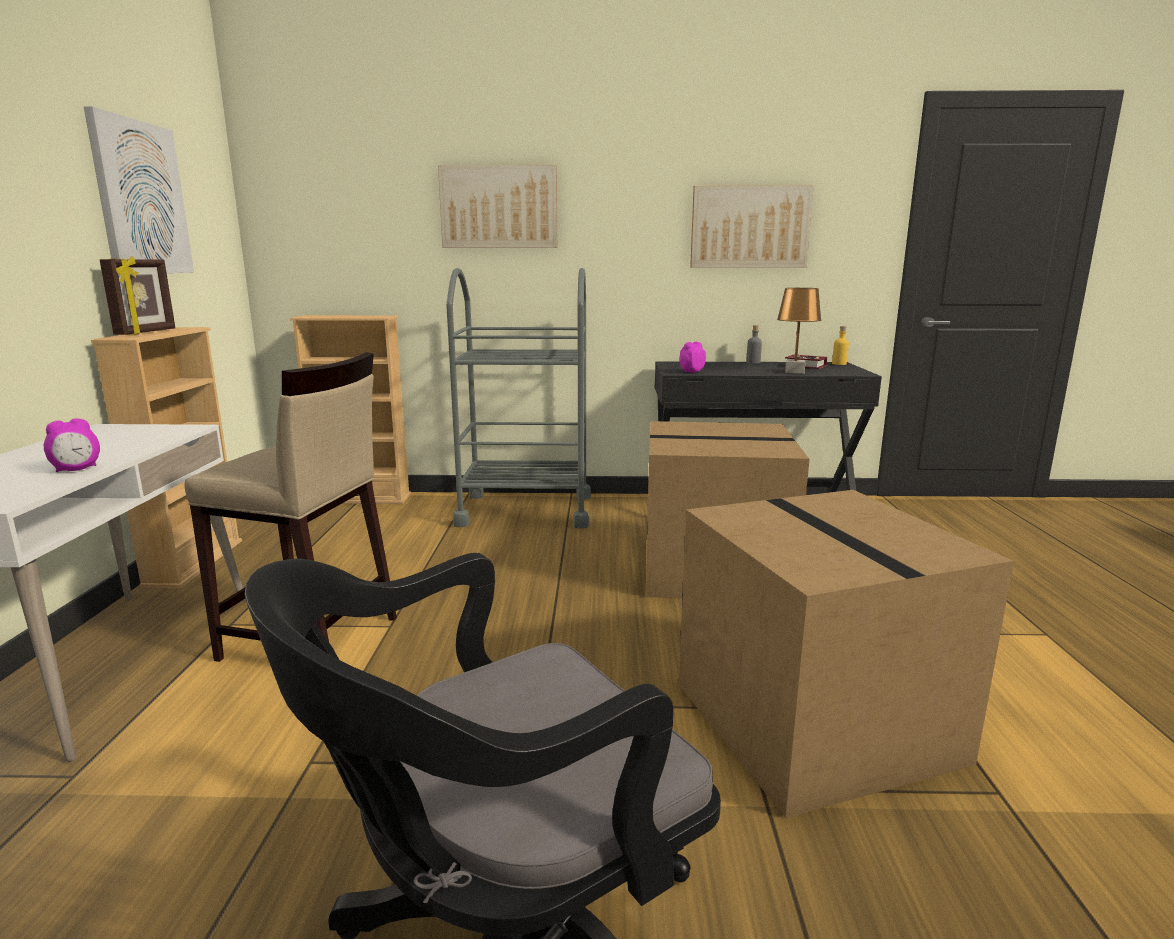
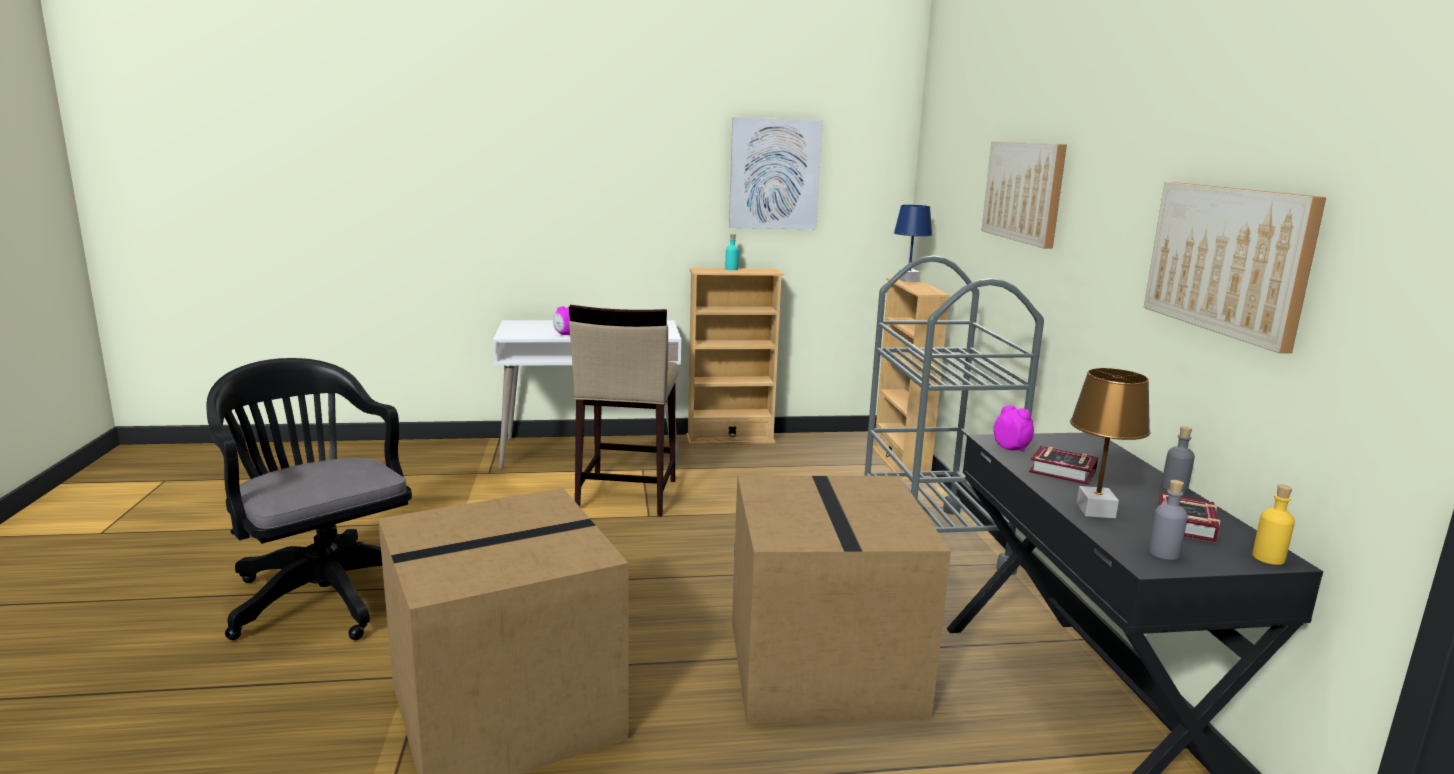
camera: 80 degrees right, 0 degrees up
(147, 332) = (731, 269): picture frame -> turquoise bottle
(317, 315) = (908, 280): none -> blue table lamp
(735, 370) = (1065, 473): none -> book
(846, 371) = (1163, 553): none -> grey bottle

